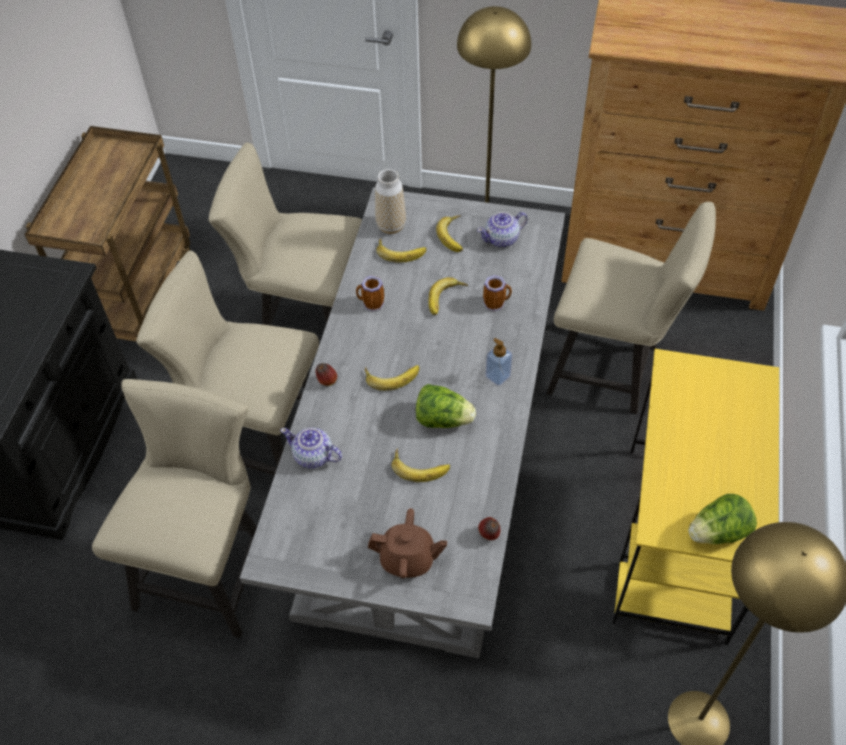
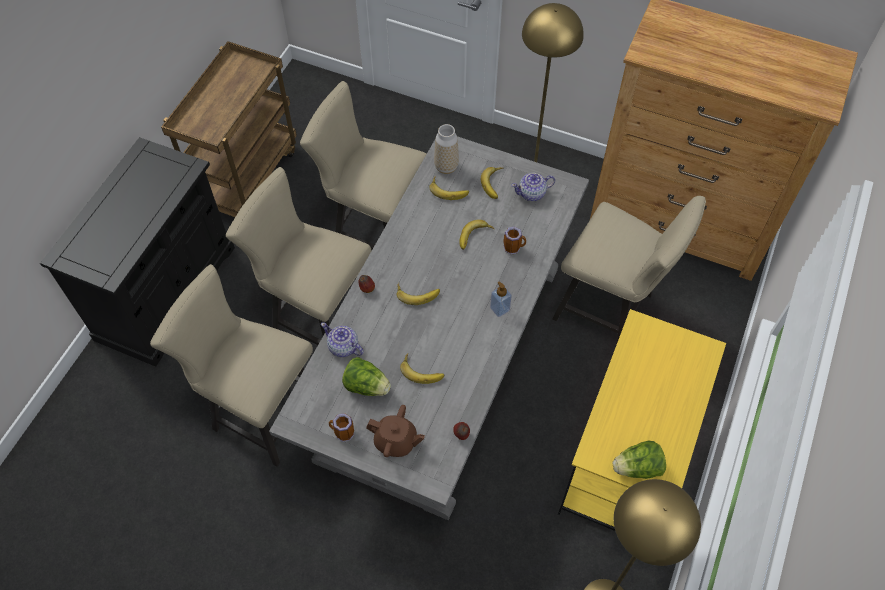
camera: 10 degrees right, 5 degrees up
(209, 568) = (260, 409): beige chair -> beige chair turned 90 degrees counterclockwise
(371, 305) = (415, 231): mug -> mug (342, 433)
(443, 419) = (448, 336): lettuce -> lettuce (366, 386)

